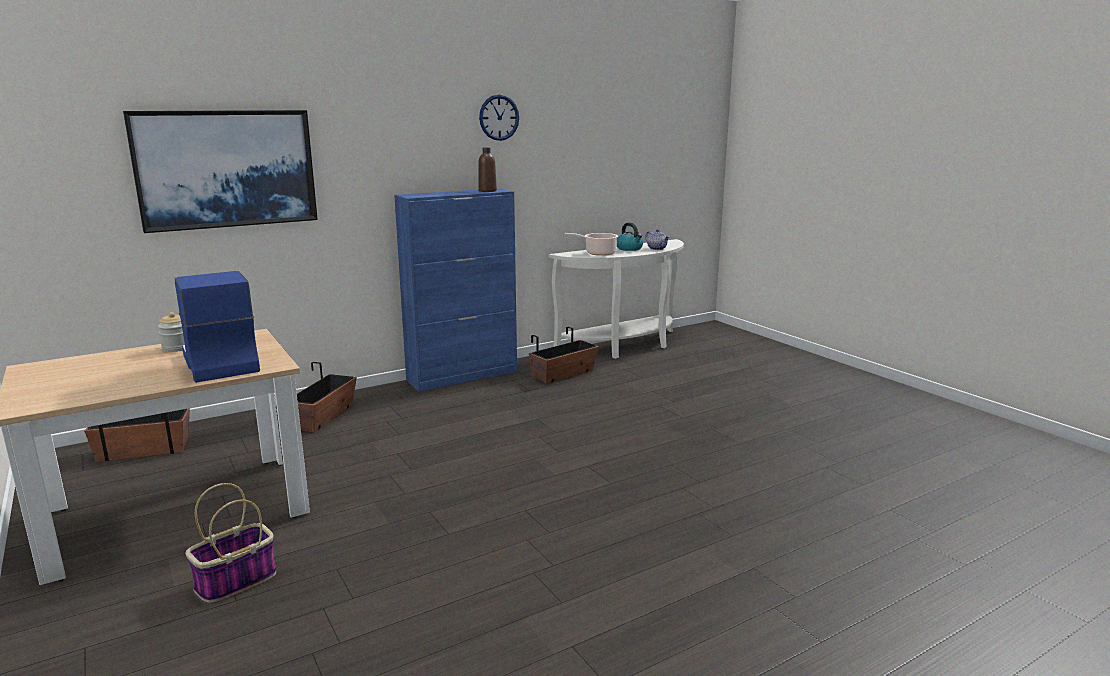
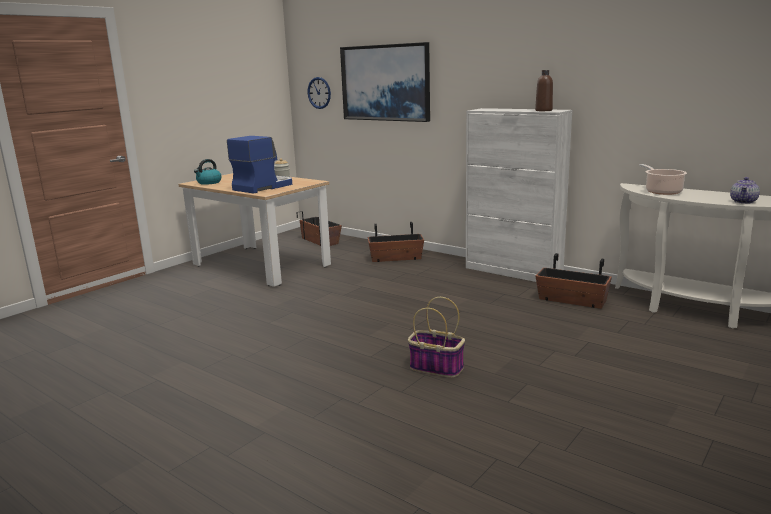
camera: 70 degrees right, 0 degrees up
(235, 582) = (204, 292): basket -> basket (435, 367)
(463, 376) = (513, 272): blue cabinet -> white cabinet
(499, 117) = (581, 41): wall clock -> wall clock (319, 93)
(629, 249) = (714, 195): kettle -> kettle (209, 182)

